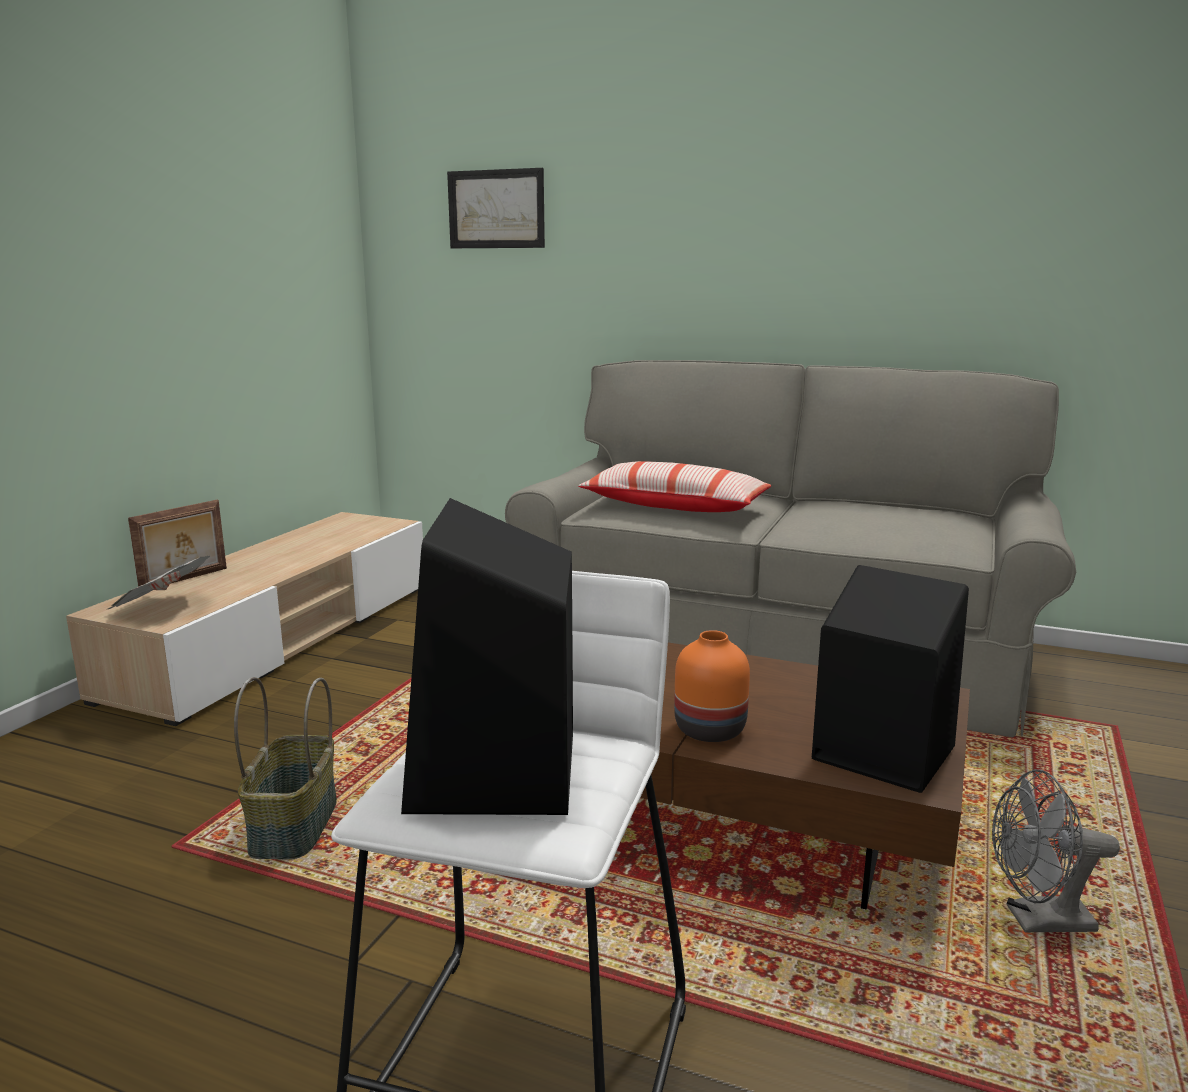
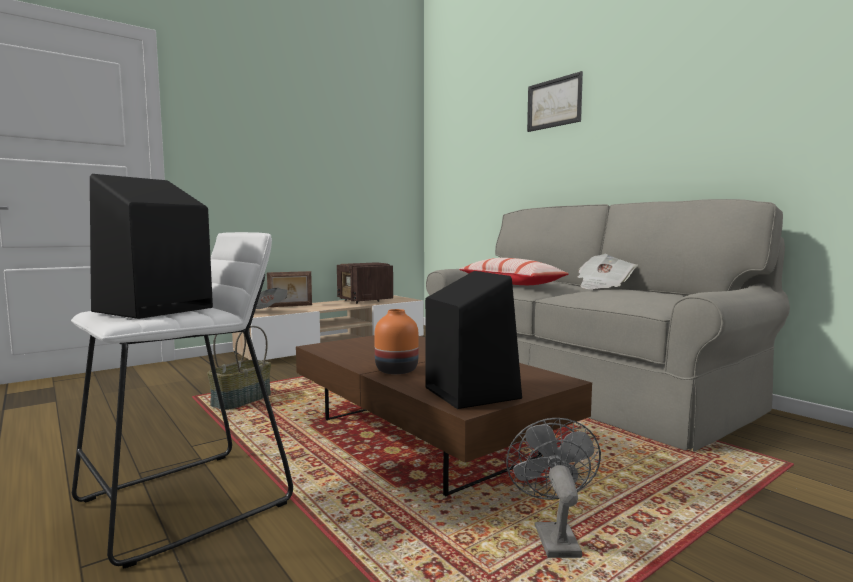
camera: 30 degrees right, 10 degrees down
(315, 539) = (365, 301): none -> radio
(496, 209) = (475, 139): picture -> picture (554, 103)
(821, 502) = (603, 287): none -> newspaper
(1037, 921) = (553, 536): grey fan -> grey fan turned 60 degrees clockwise

